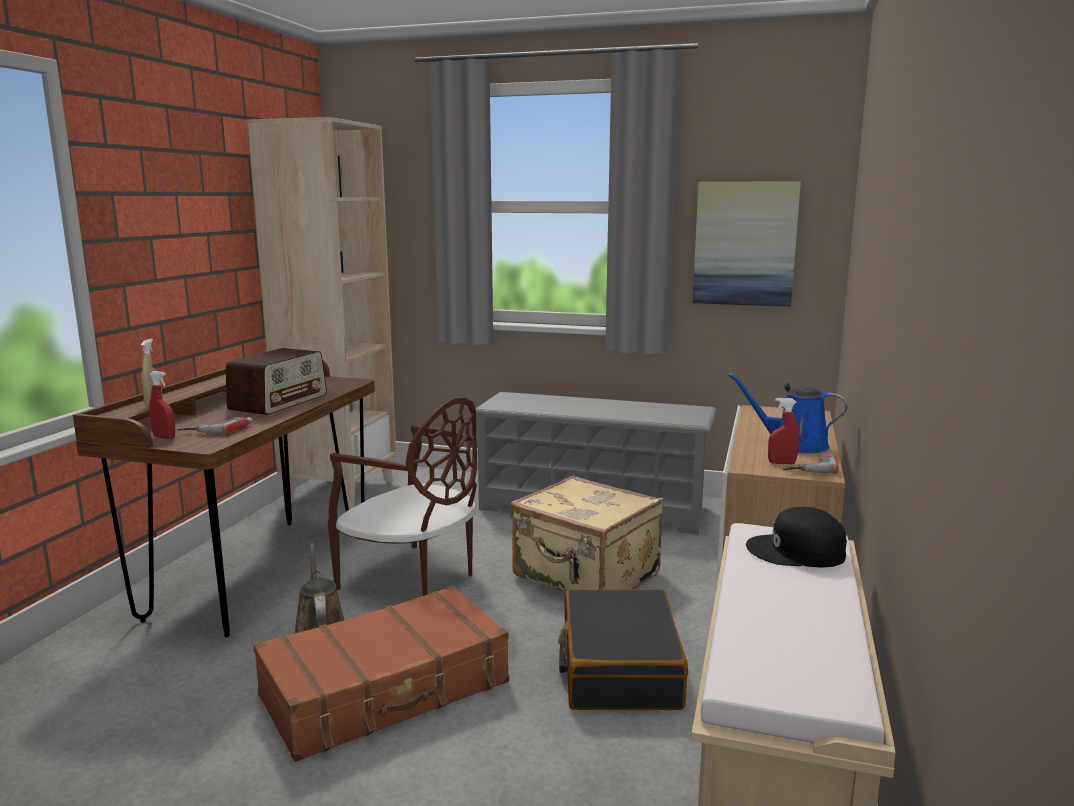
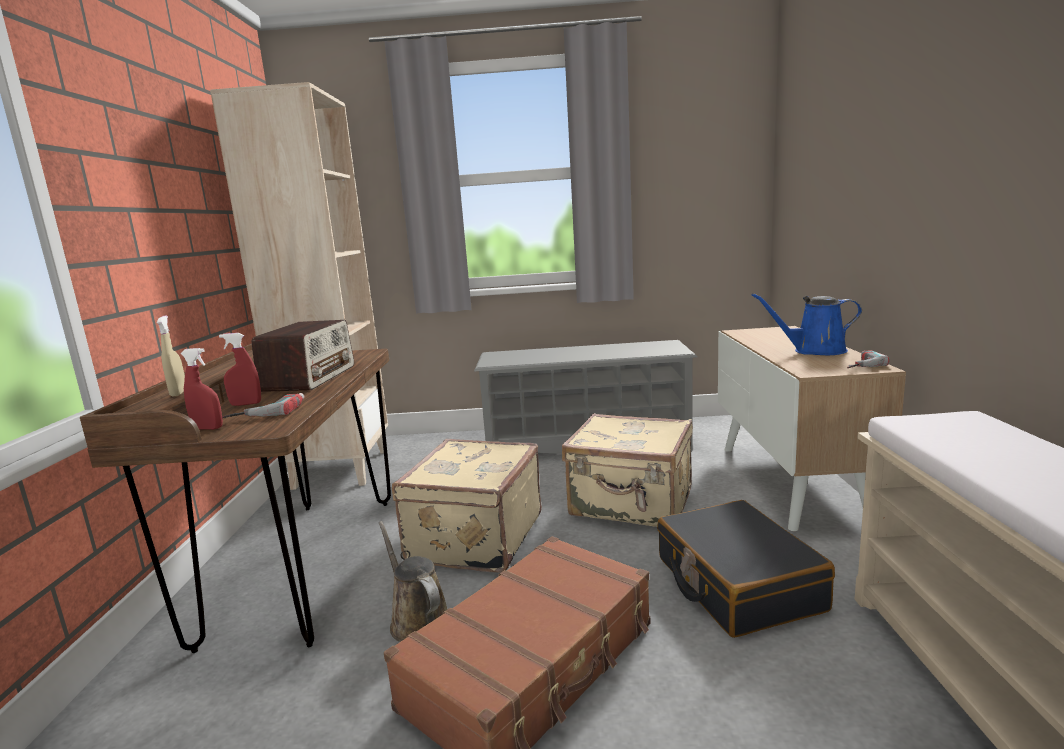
camera: 15 degrees left, 0 degrees up
(413, 578) = (473, 538): brown chair -> beige suitcase
(745, 243) = (687, 196): picture -> none
(781, 463) = (830, 364): red spray bottle -> red spray bottle (246, 404)
(797, 552) = (971, 431): black cap -> none

